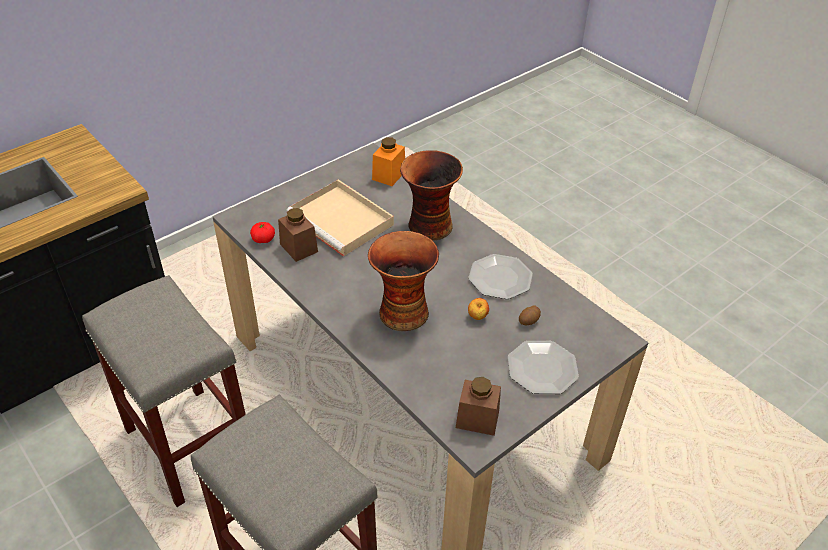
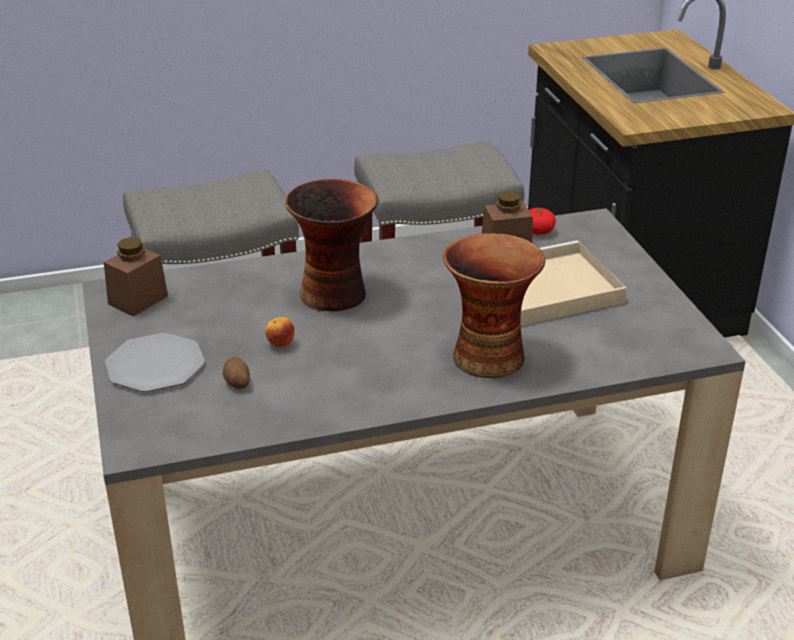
camera: 115 degrees right, 10 degrees down
(389, 175) = (640, 353): orange jar -> none
(500, 278) = (335, 385): plate -> none

